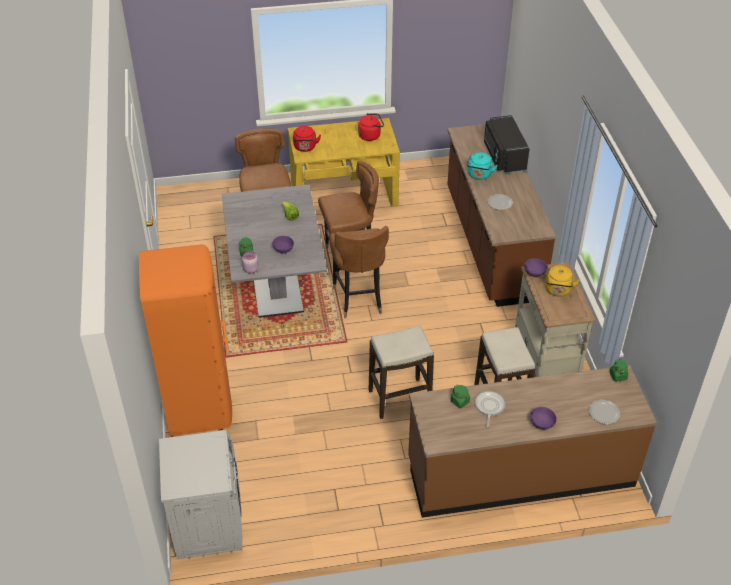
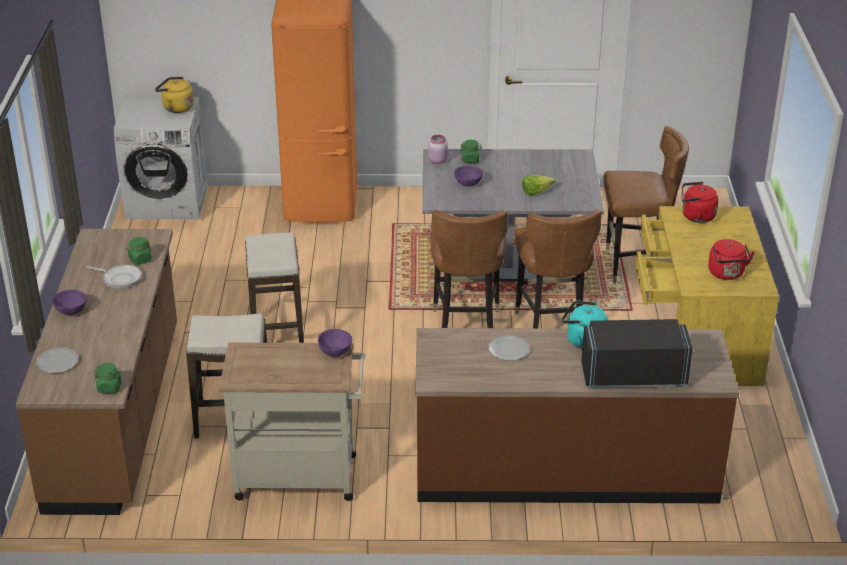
camera: 100 degrees right, 10 degrees down
(358, 299) = (466, 326): brown chair -> brown chair turned 90 degrees counterclockwise
(558, 291) = (291, 366): yellow kettle -> yellow kettle (176, 108)

